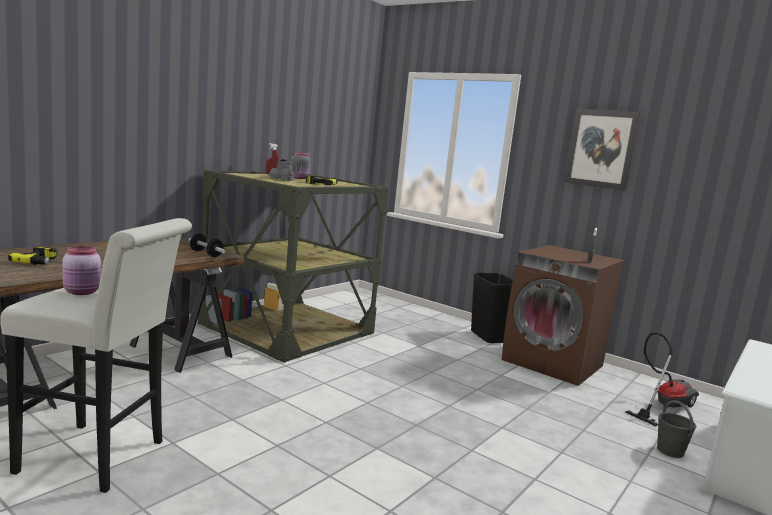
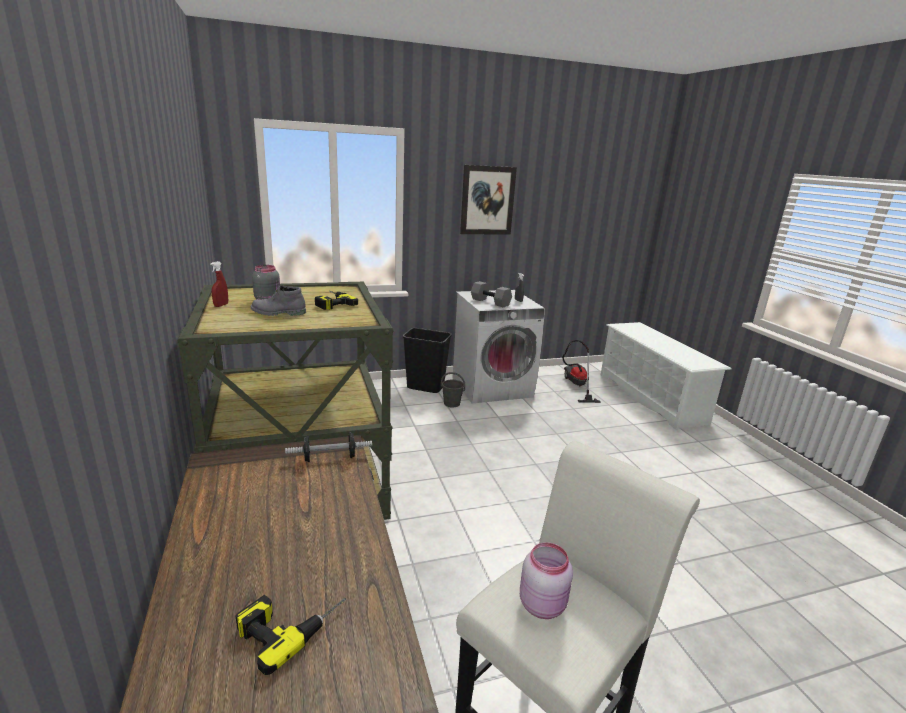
camera: 55 degrees left, 10 degrees up
(552, 253) = (489, 302): none -> grey dumbbell
(554, 363) = (492, 386): brown washing machine -> white washing machine
(670, 451) = (632, 415): grey bucket -> grey bucket (452, 403)

